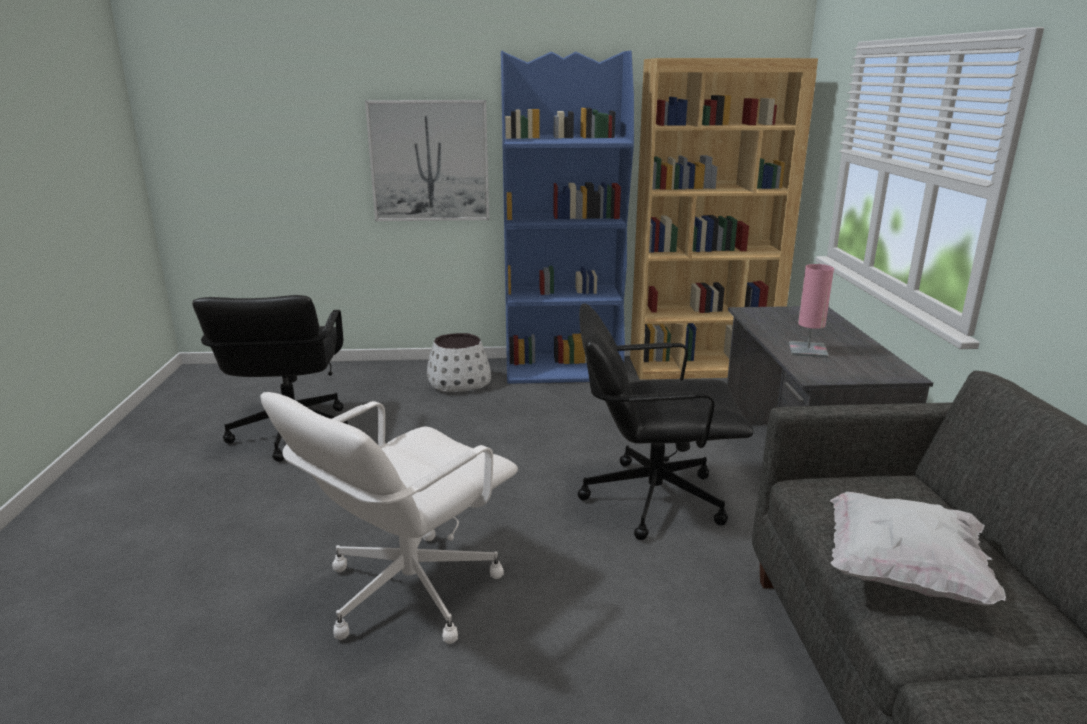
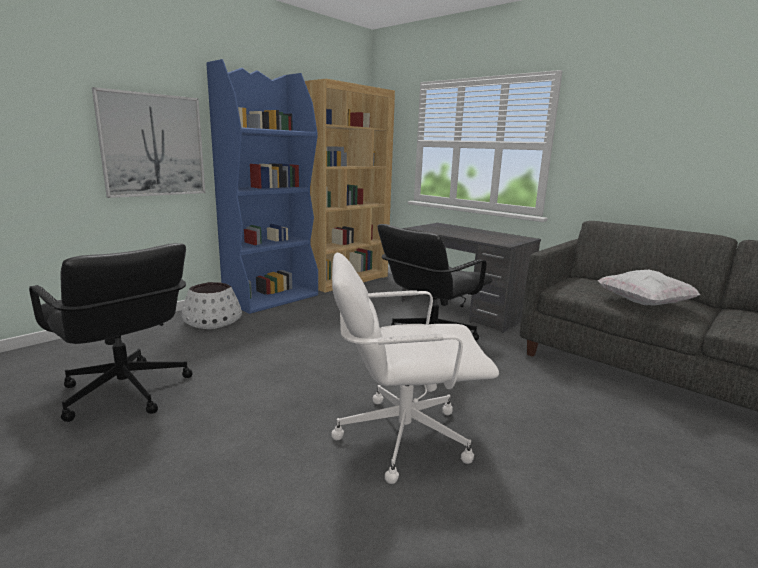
camera: 45 degrees left, 5 degrees down
(408, 590) = (401, 436): white office chair -> white office chair turned 90 degrees clockwise
(807, 350) = (477, 237): pink table lamp -> none

